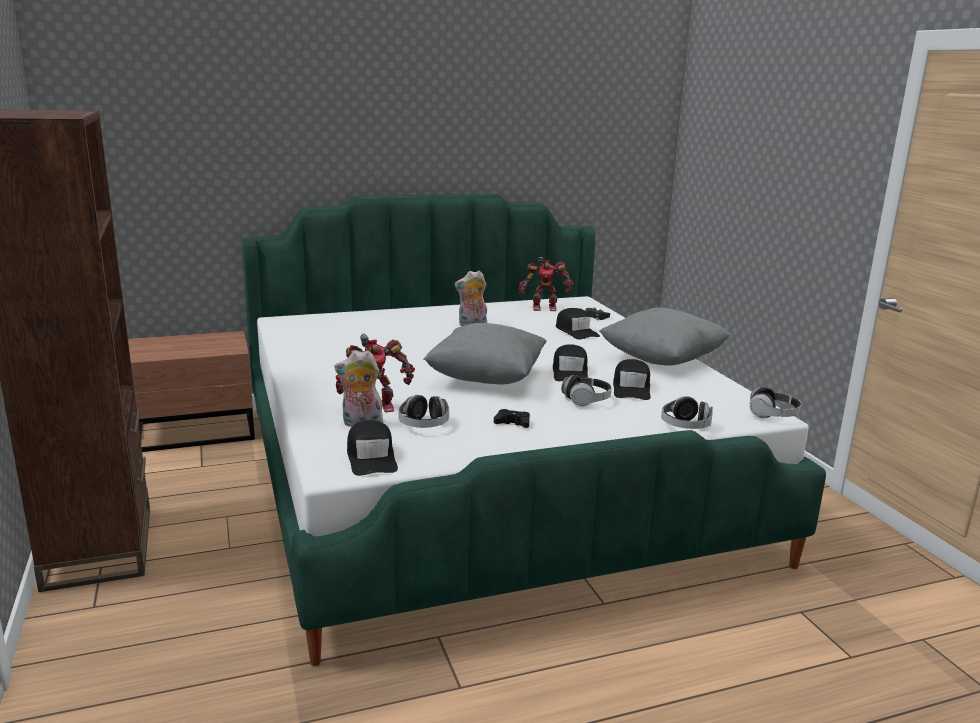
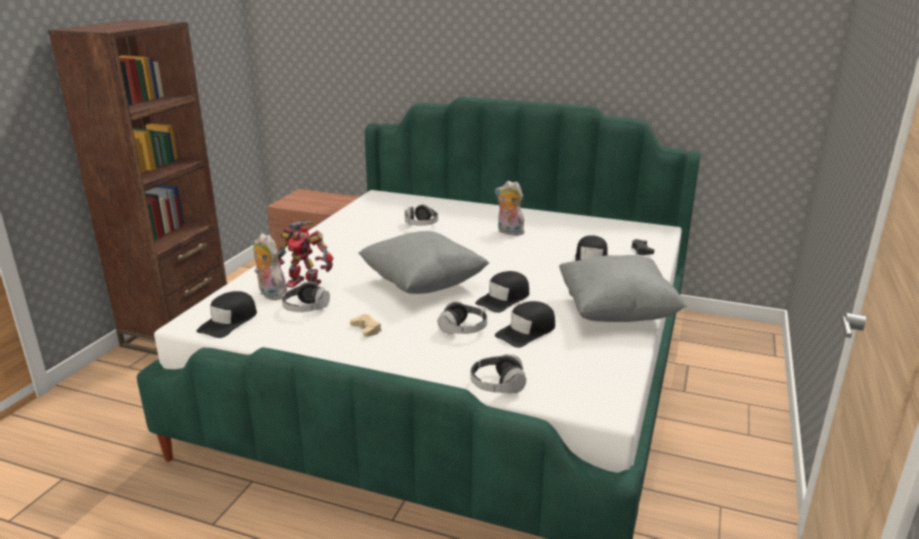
camera: 40 degrees right, 5 degrees up
(513, 423) = (366, 329): black game controller -> beige game controller
(544, 307) = (608, 229): toy robot -> none
(772, 415) = (611, 408): headphones -> headphones (421, 225)

